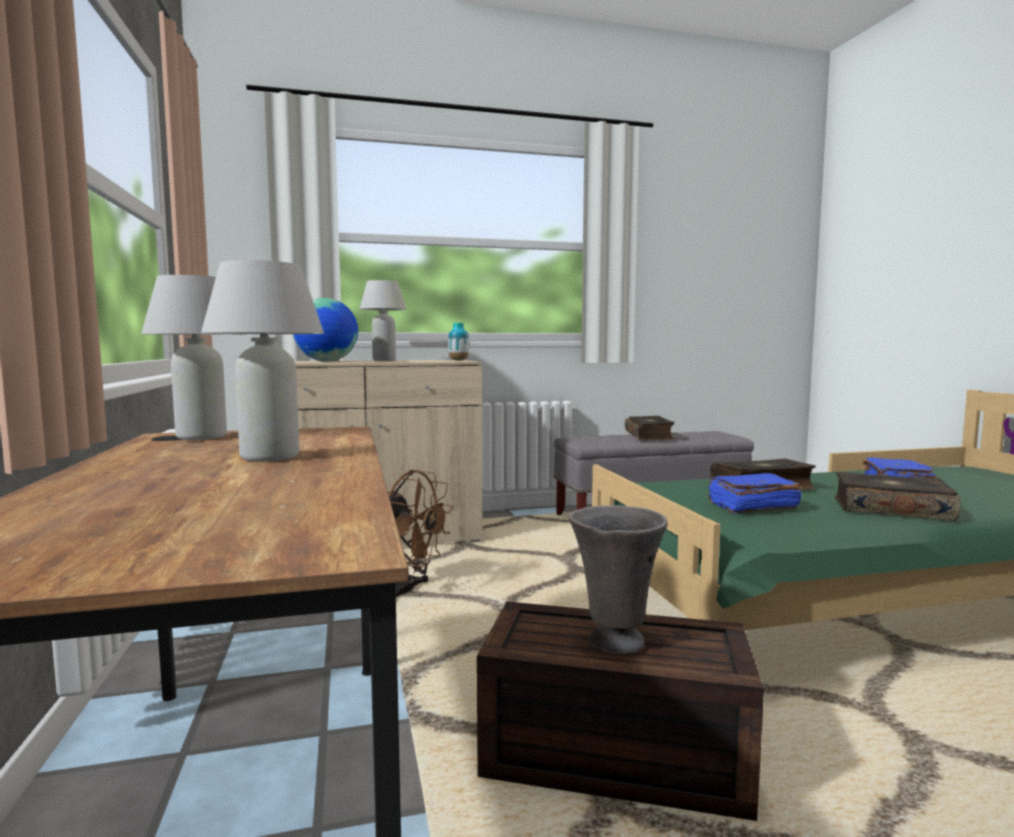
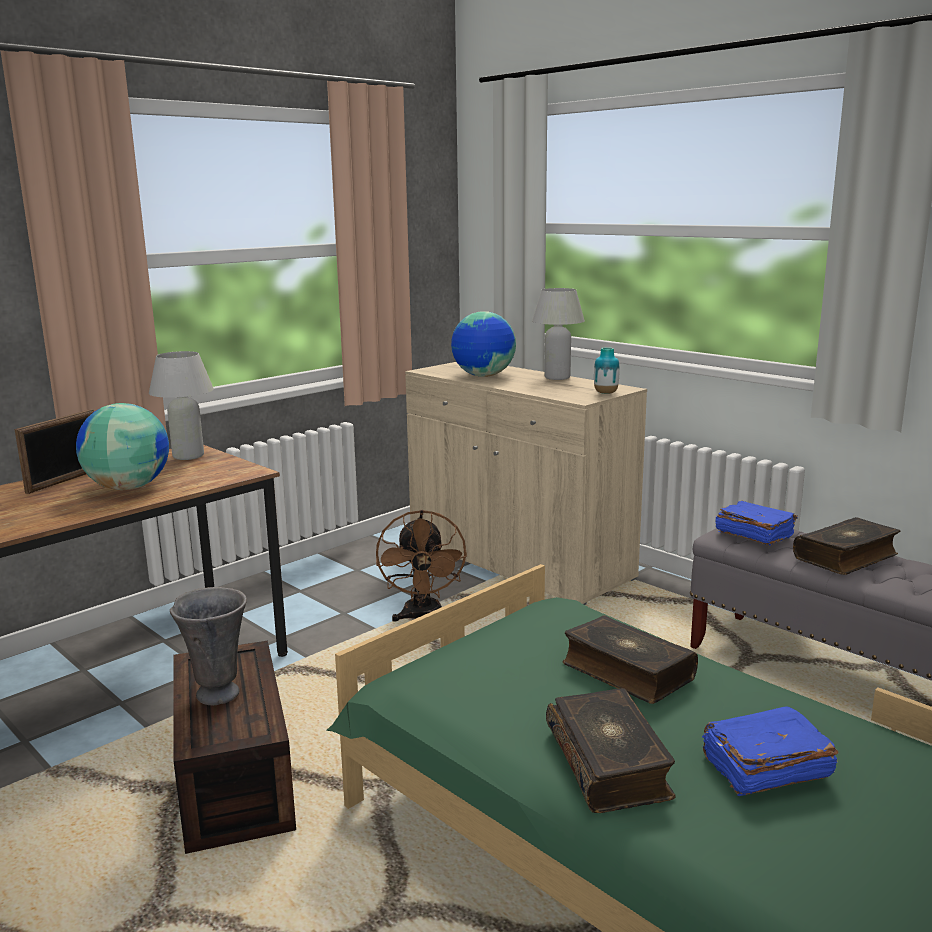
camera: 60 degrees right, 10 degrees up
(120, 474) = (65, 480): none -> picture frame
(270, 457) = (128, 487): white table lamp -> globe
(751, 507) = (511, 675): blue book -> blue book (753, 535)

